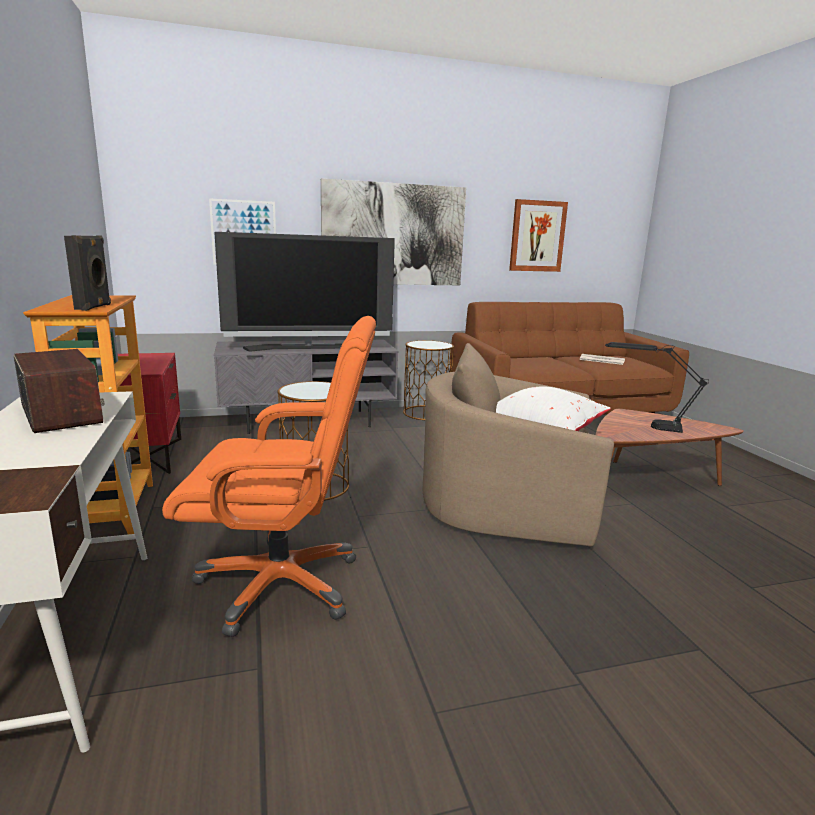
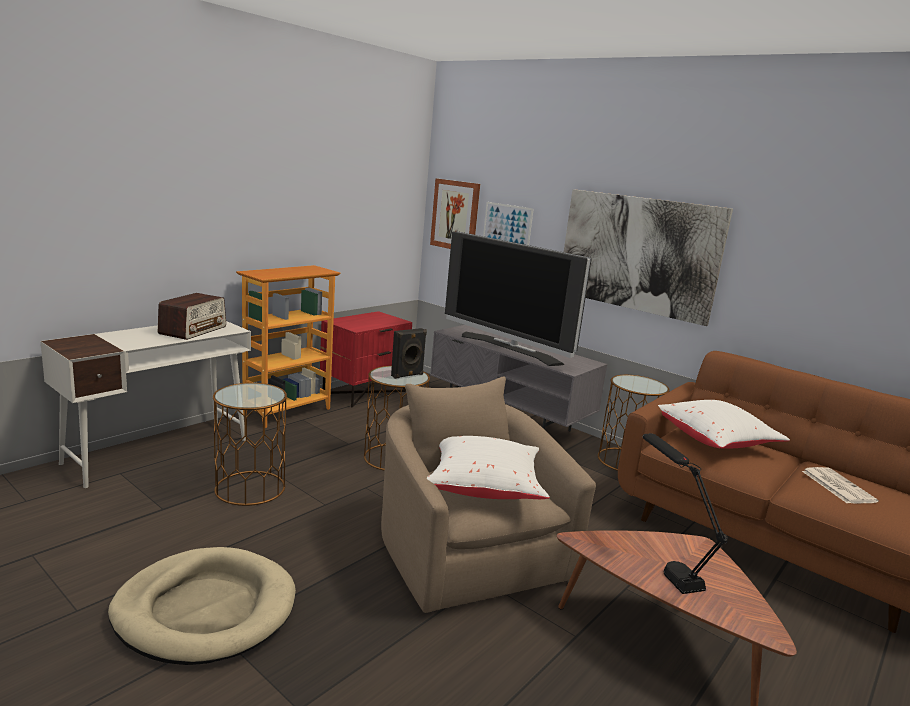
camera: 55 degrees right, 0 degrees up
(94, 307) = (274, 275): black speaker -> black speaker (407, 375)
(281, 584) = (250, 488): orange office chair -> brown side table
(525, 675) = (206, 609): none -> beige dog bed
(526, 361) = (715, 441): none -> white pillow
(537, 236) = (839, 284): picture -> picture (455, 215)

